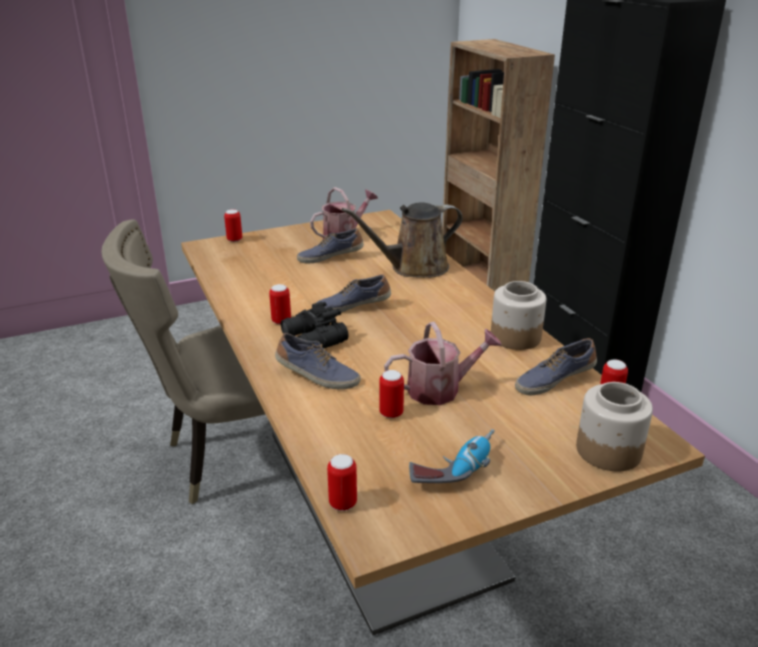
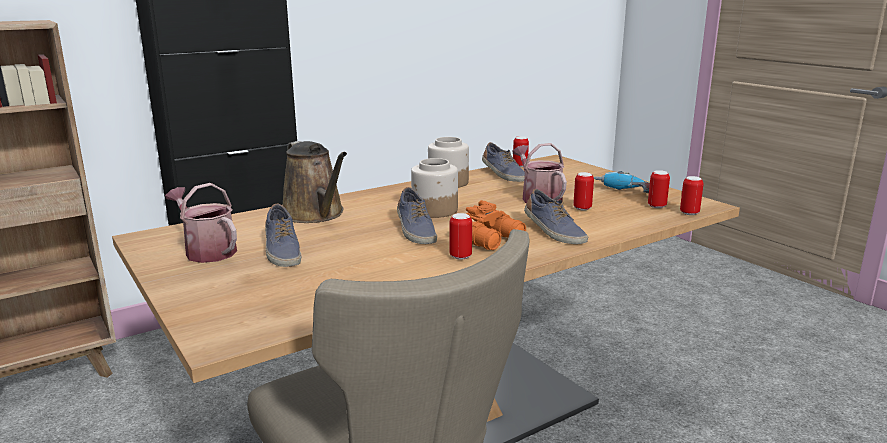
camera: 100 degrees left, 10 degrees down
(234, 240) = (198, 320): can -> can (657, 206)
(313, 340) = (491, 239): black binoculars -> orange binoculars
(317, 376) = (553, 232): shoe -> shoe turned 135 degrees clockwise
(607, 450) = (570, 167): jar -> jar (434, 210)

